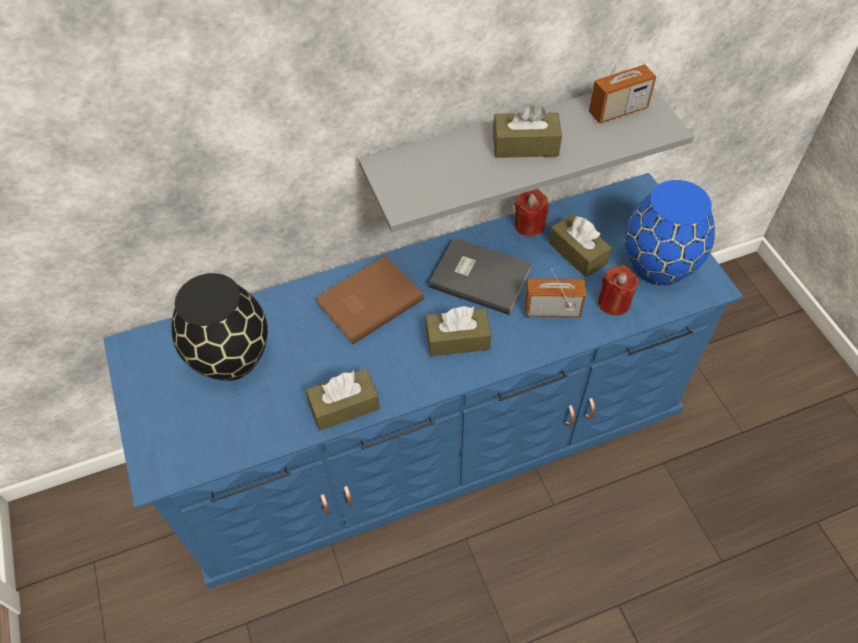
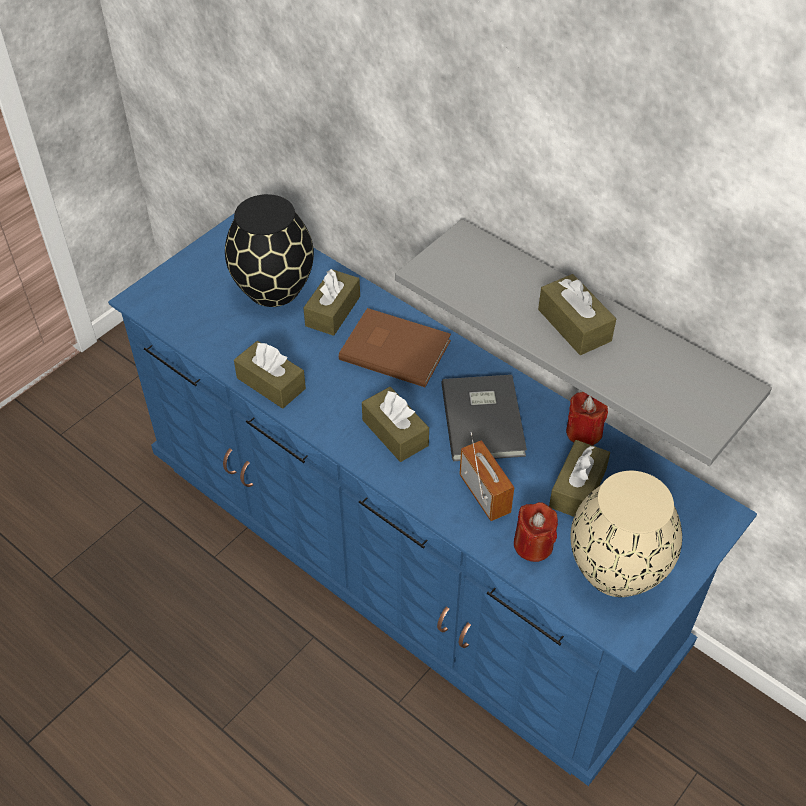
camera: 60 degrees right, 5 degrees down
(293, 325) = (333, 311): none -> brown tissue box
(618, 111) = (693, 380): radio -> none
(659, 266) = (616, 570): blue vase -> beige vase

